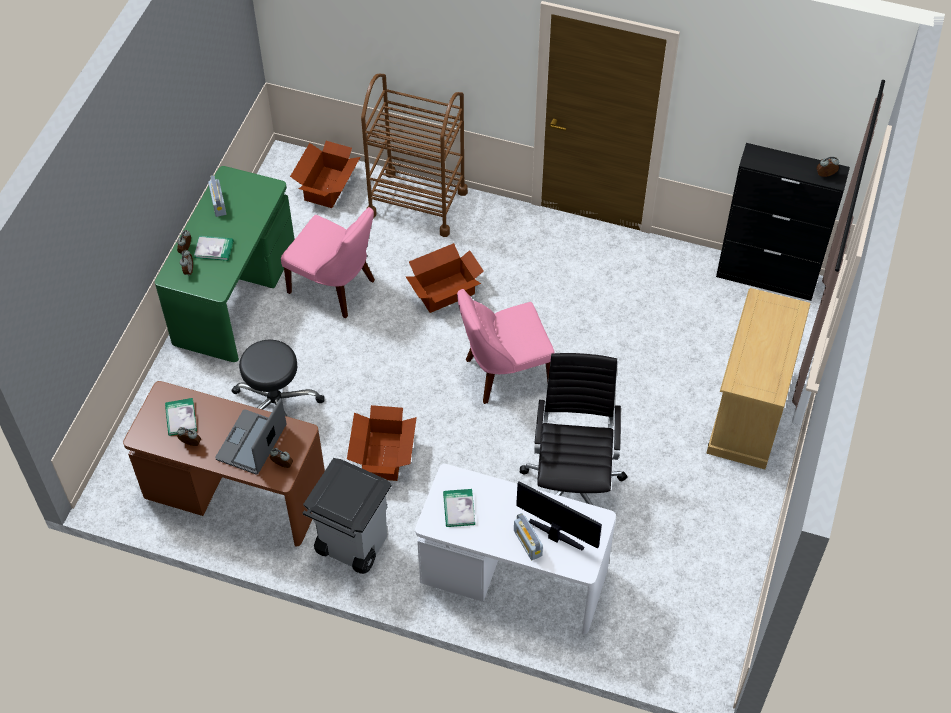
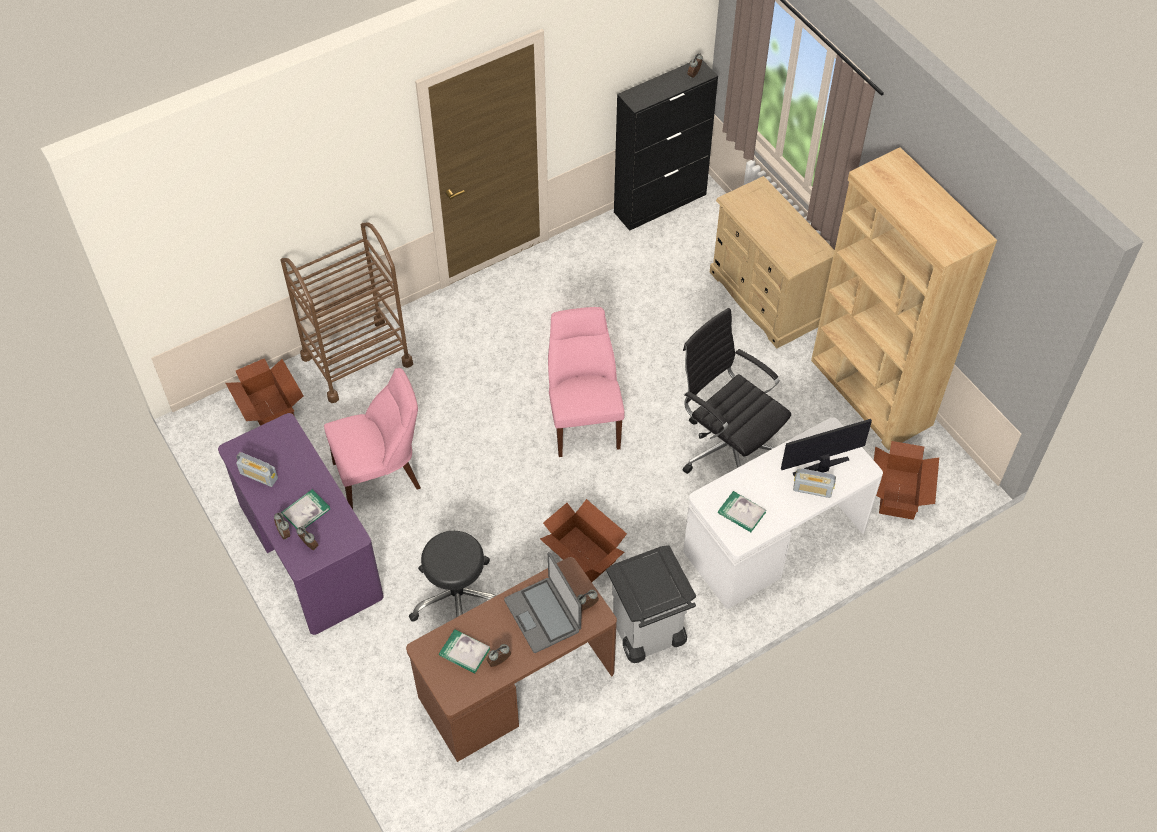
camera: 50 degrees left, 0 degrees up
(234, 294) = (309, 552): green desk -> purple desk
(444, 292) = (465, 404): cardboard box -> cardboard box (897, 494)
(503, 373) = (583, 419): pink chair -> pink chair turned 150 degrees clockwise
(731, 550) = (870, 393): none -> brown bookcase

